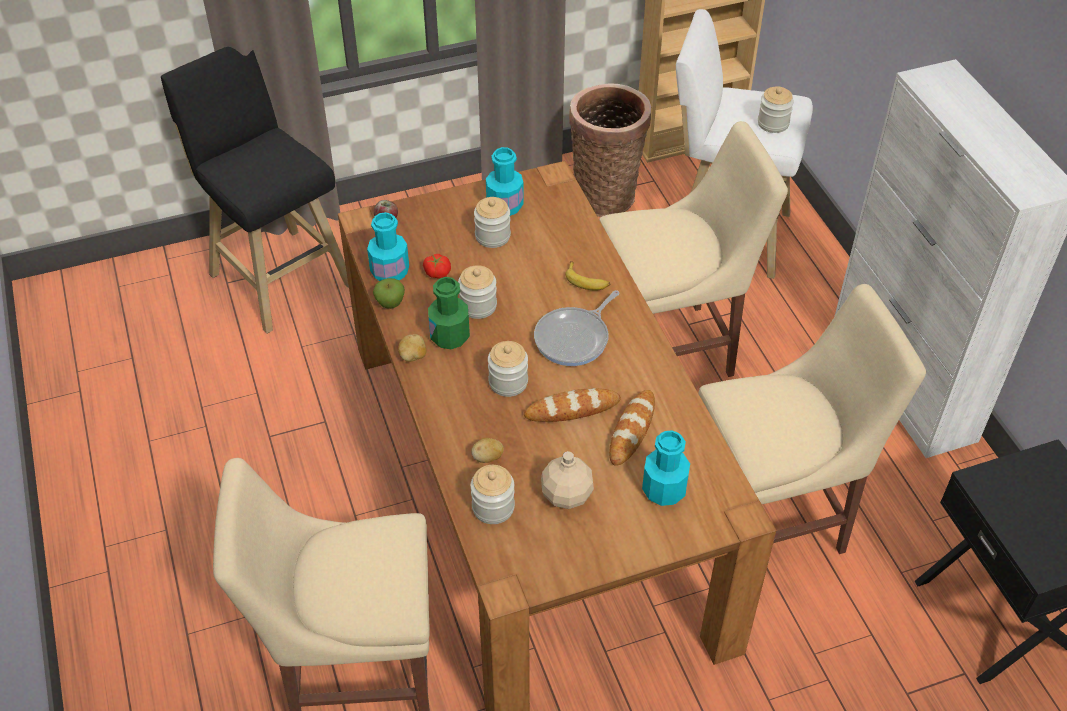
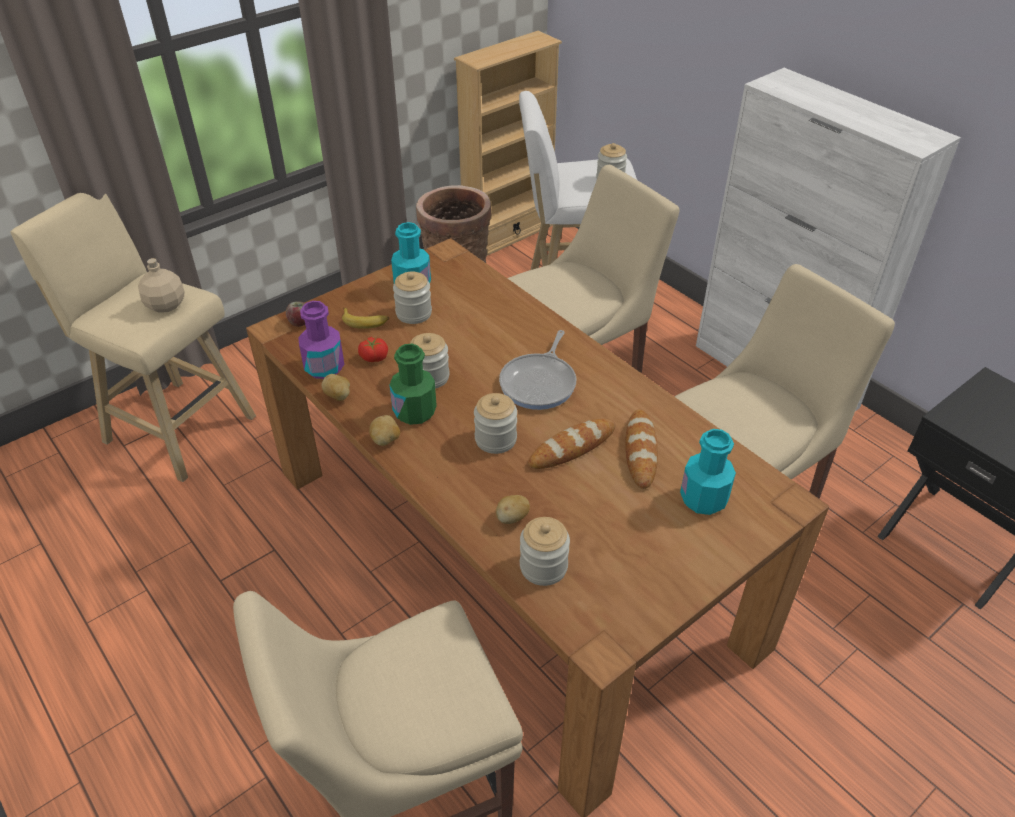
camera: 20 degrees left, 5 degrees down
(278, 276) = (175, 426): black stool -> beige stool
(390, 271) = (324, 367): turquoise bottle -> purple bottle
(390, 304) = (338, 396): apple -> potato
(566, 496) = (612, 532): beige bottle -> beige bottle (166, 305)
(587, 281) = (524, 331): banana -> banana (365, 321)

